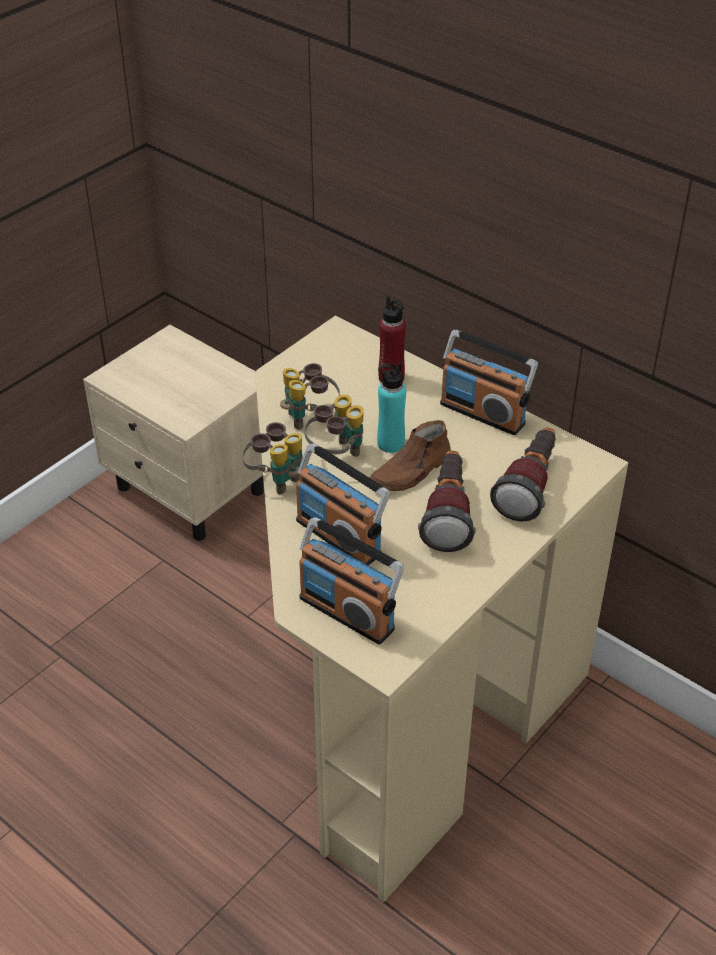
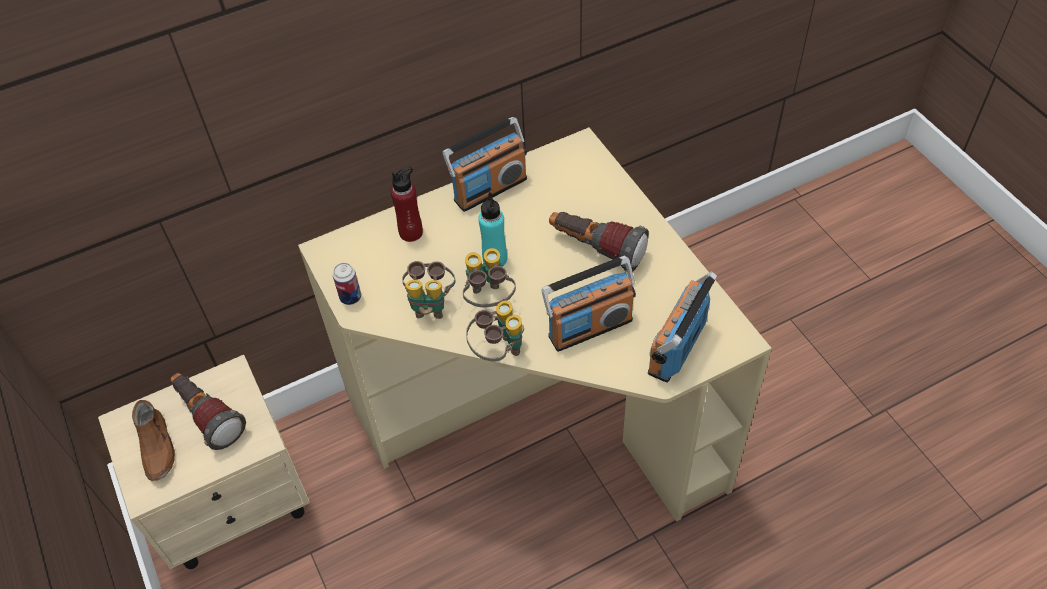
camera: 65 degrees left, 10 degrees up
(291, 365) = (350, 297): none -> can
(347, 612) = (677, 347): radio -> radio turned 150 degrees clockwise
(411, 471) = (535, 257): brown shoe -> brown shoe (157, 447)
(529, 487) = (589, 191): flashlight -> flashlight (208, 417)

